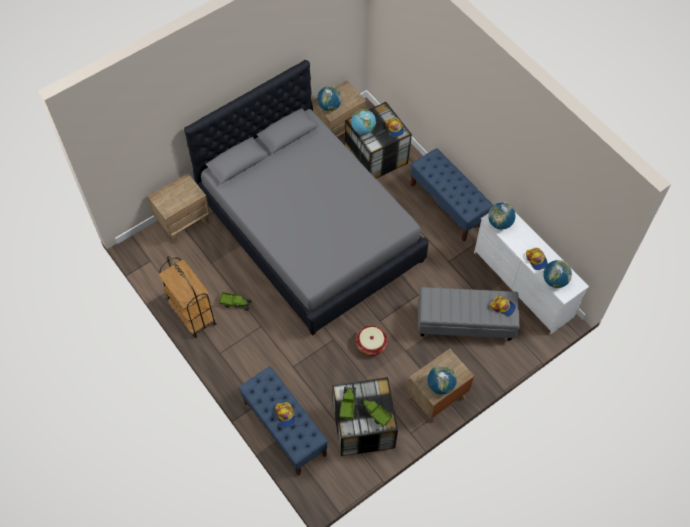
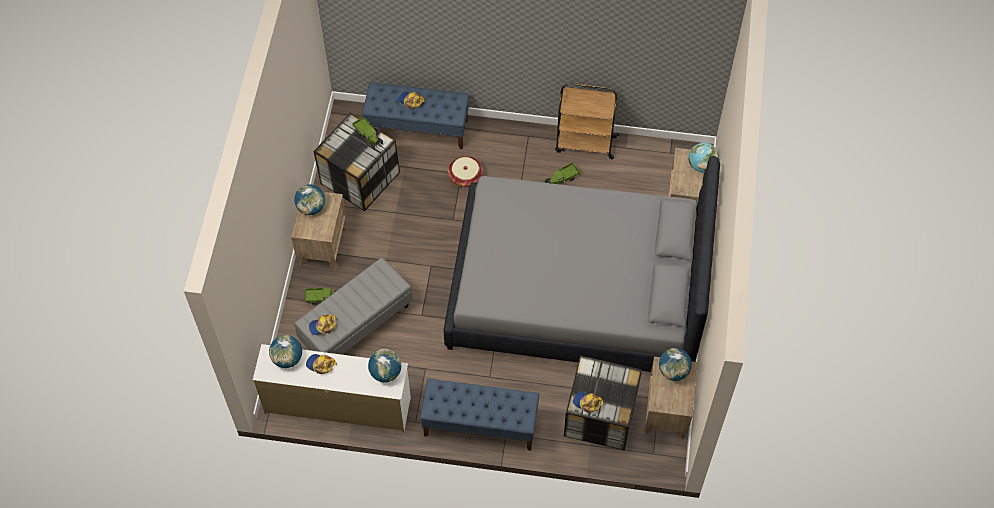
camera: 135 degrees right, 0 degrees up
(363, 129) = (614, 374): globe -> globe (701, 166)
(371, 344) = (418, 241): basket -> basket (465, 177)
(375, 413) = (342, 147): toy truck -> toy truck (323, 298)

